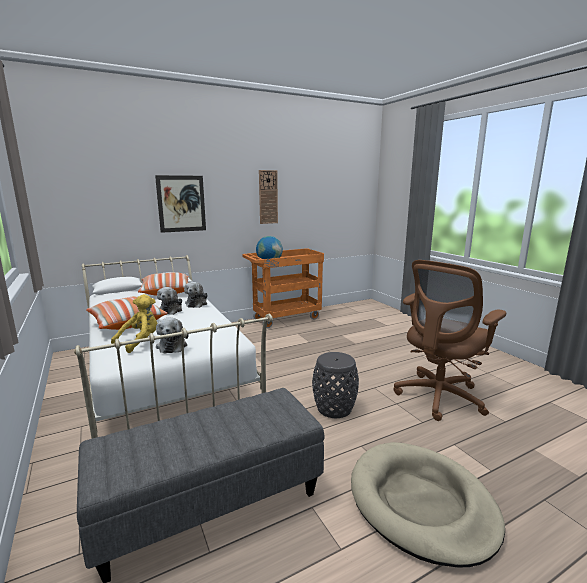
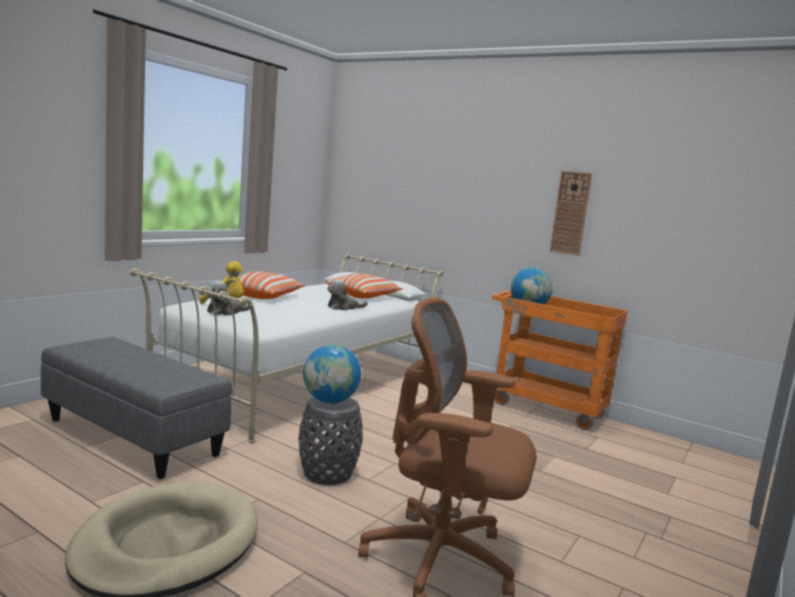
camera: 60 degrees right, 5 degrees down
(171, 310) = (312, 302): plush toy -> none
(181, 203) = (452, 206): picture -> none
(333, 359) = (330, 401): none -> globe

